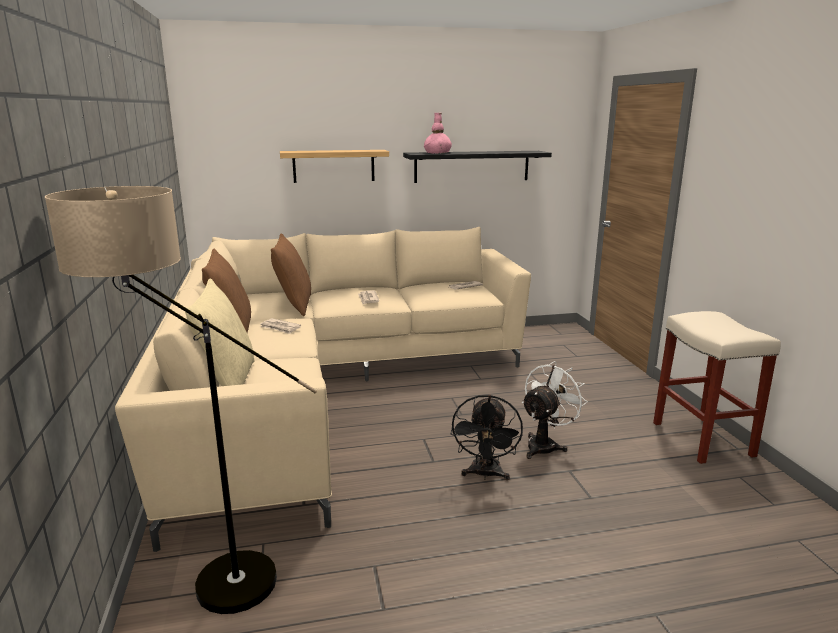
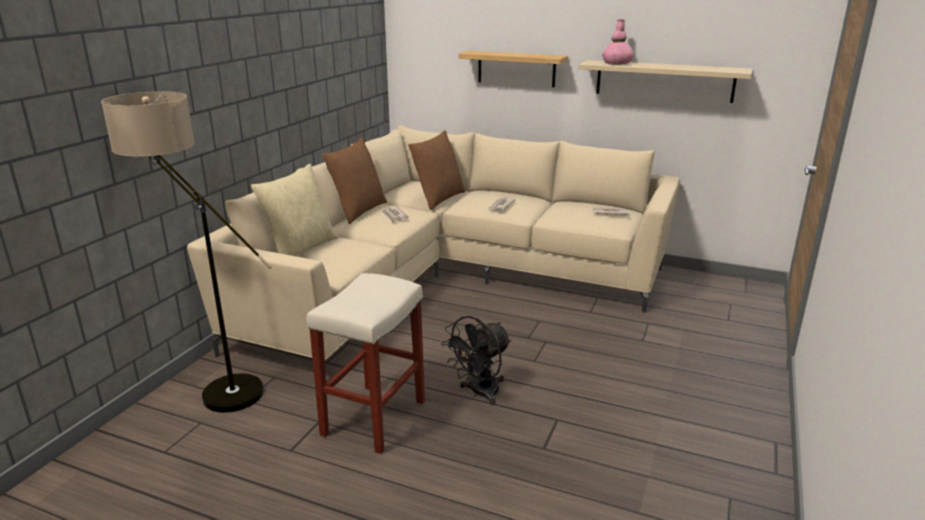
camera: 35 degrees right, 5 degrees up
(472, 166) = (664, 81): black shelf -> beige shelf
(545, 445) = (567, 390): white fan -> none
(703, 439) = (746, 449): beige stool -> beige stool (374, 418)

